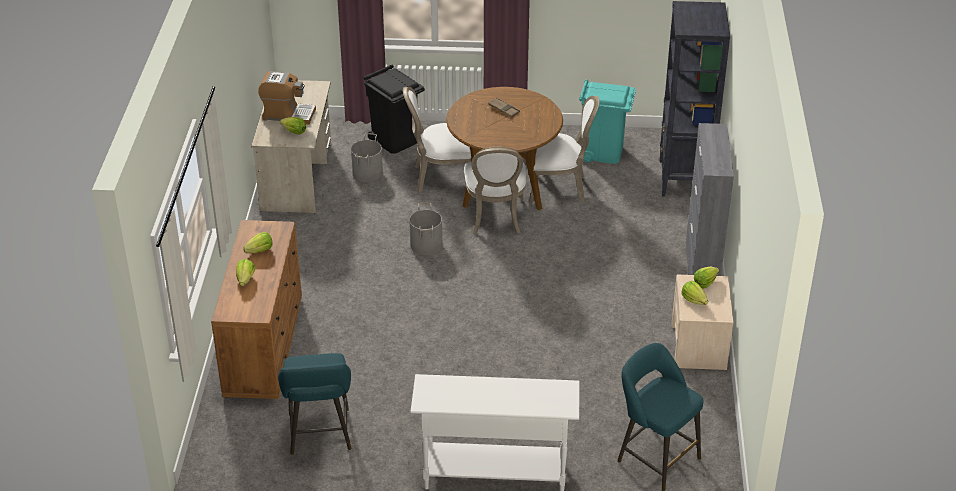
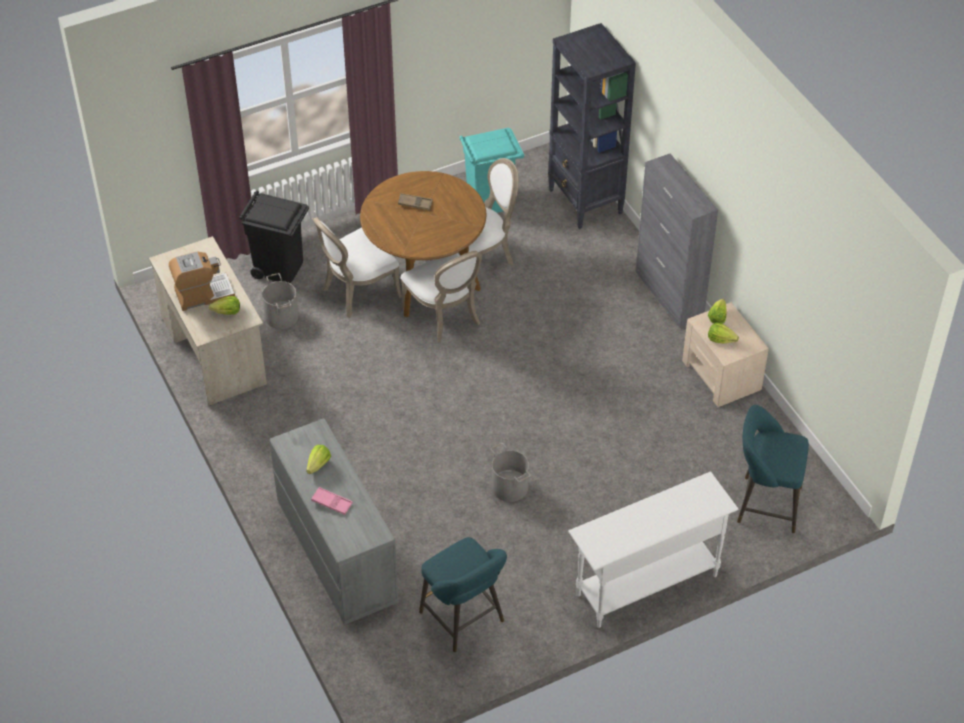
camera: 30 degrees left, 10 degrees up
(245, 279) = (332, 503): lettuce -> pink tray
(264, 346) = (337, 553): brown dresser -> grey dresser
(425, 244) = (402, 374): grey bucket -> grey bucket (509, 487)

